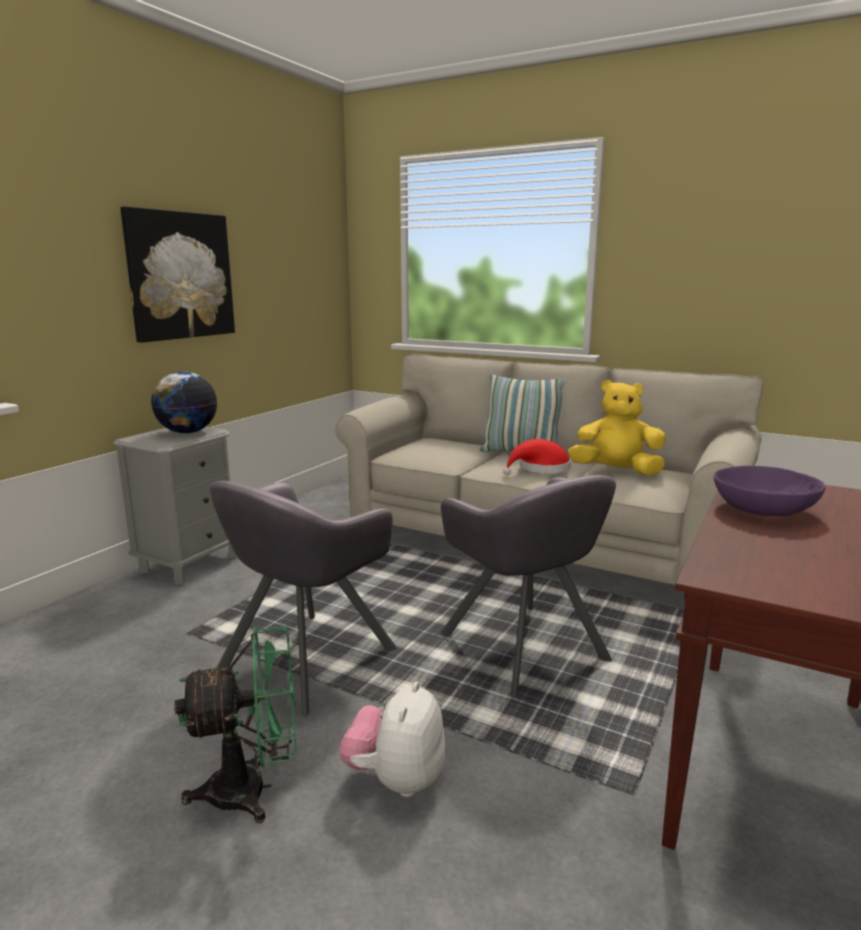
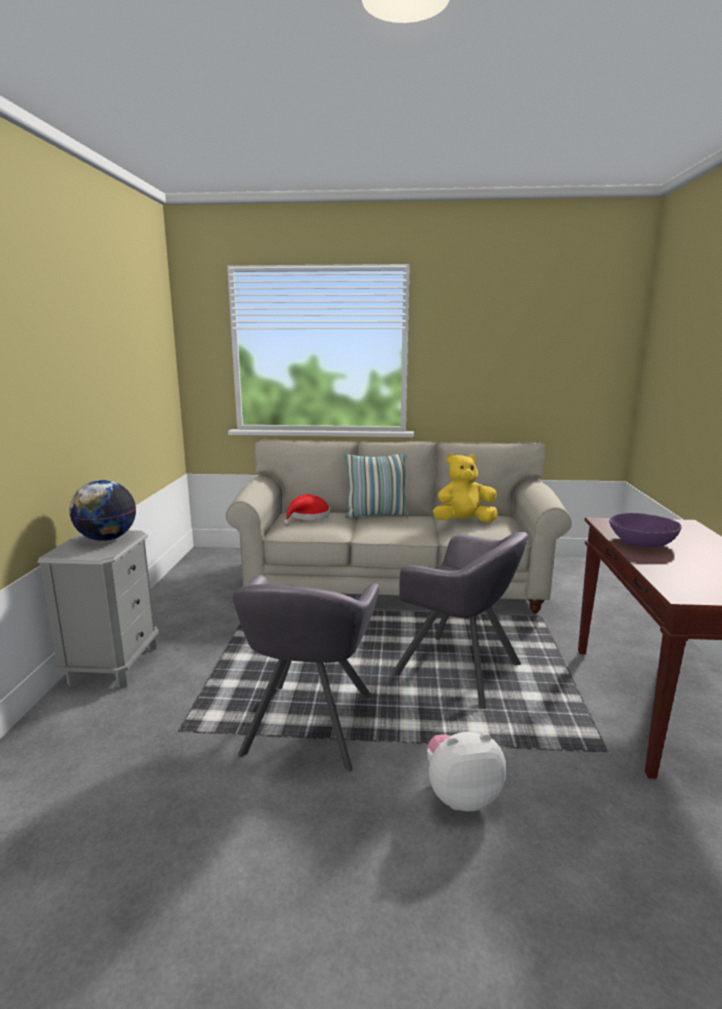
camera: 25 degrees left, 0 degrees up
(180, 275) = (70, 384): picture -> none
(253, 789) = (366, 842): green fan -> none
(396, 779) = (461, 795): plush toy -> plush toy turned 90 degrees clockwise
(540, 469) = (407, 527): red hat -> red hat (308, 517)

